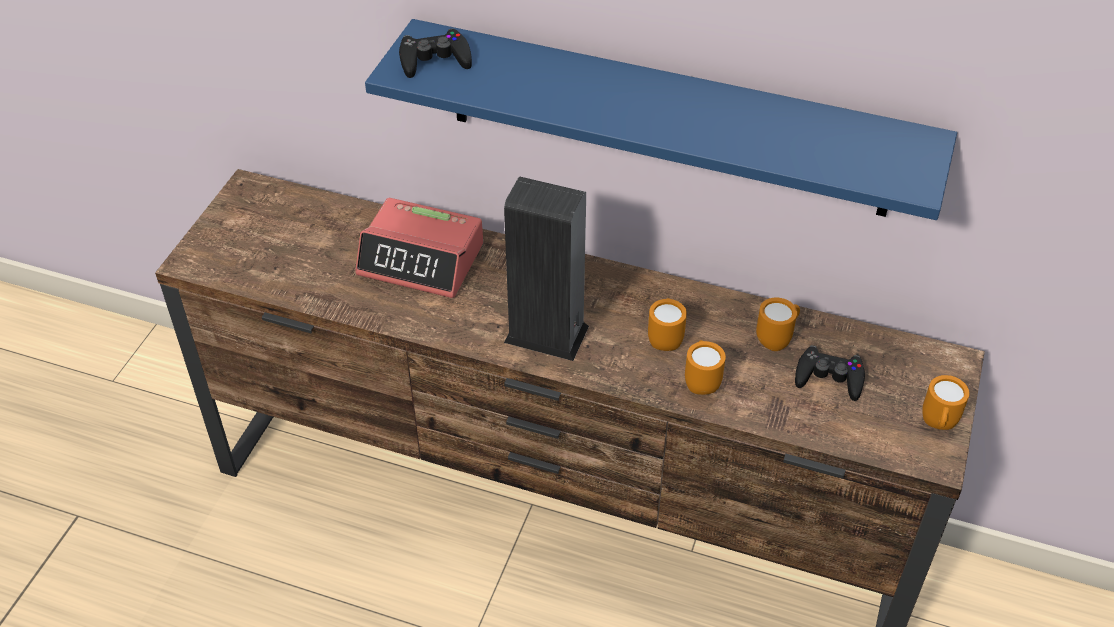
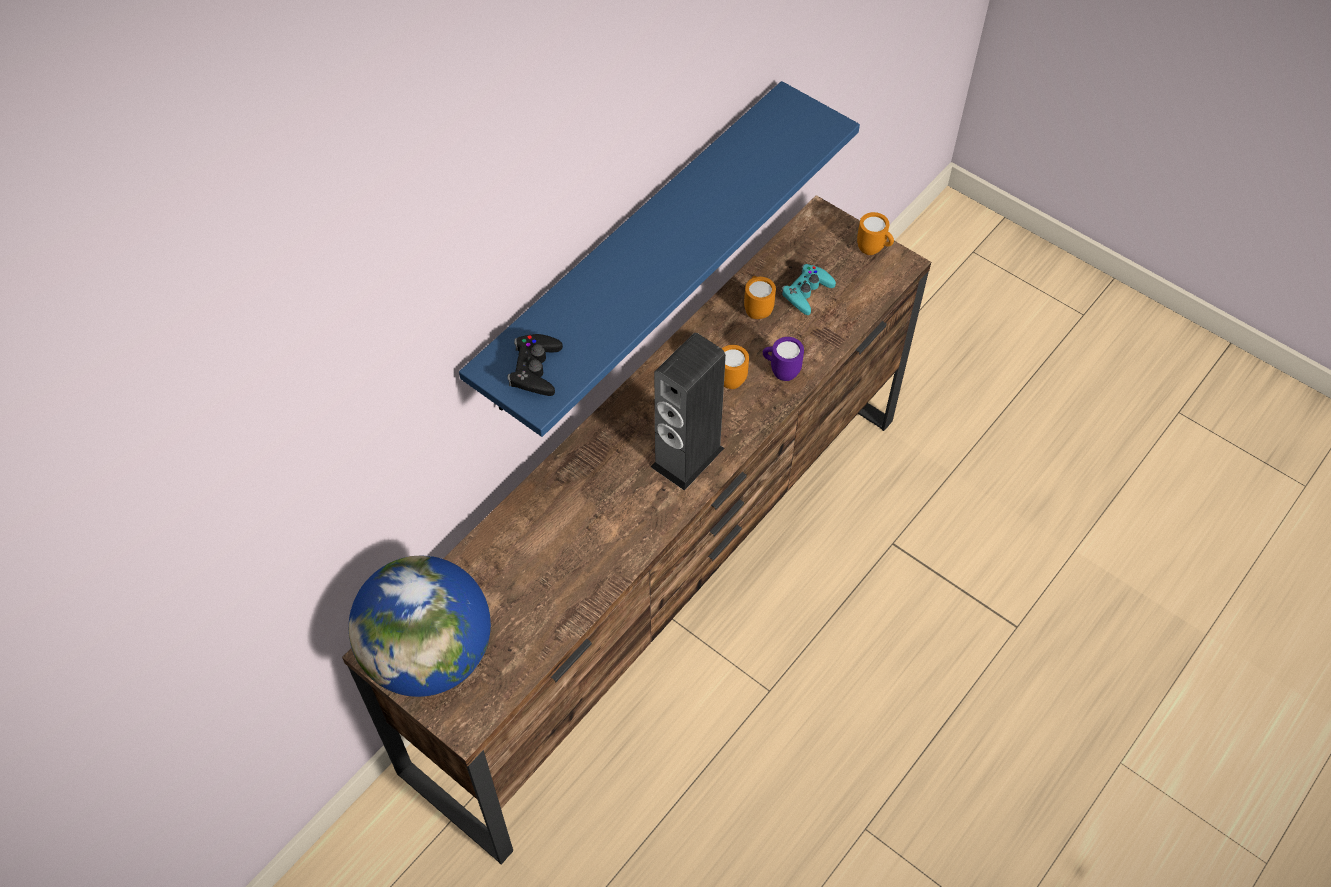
camera: 70 degrees left, 10 degrees up
(254, 218) = (429, 654): none -> globe
(422, 259) = (555, 525): alarm clock -> none
(701, 382) = (780, 371): orange mug -> purple mug
(829, 378) = (806, 292): black game controller -> turquoise game controller

